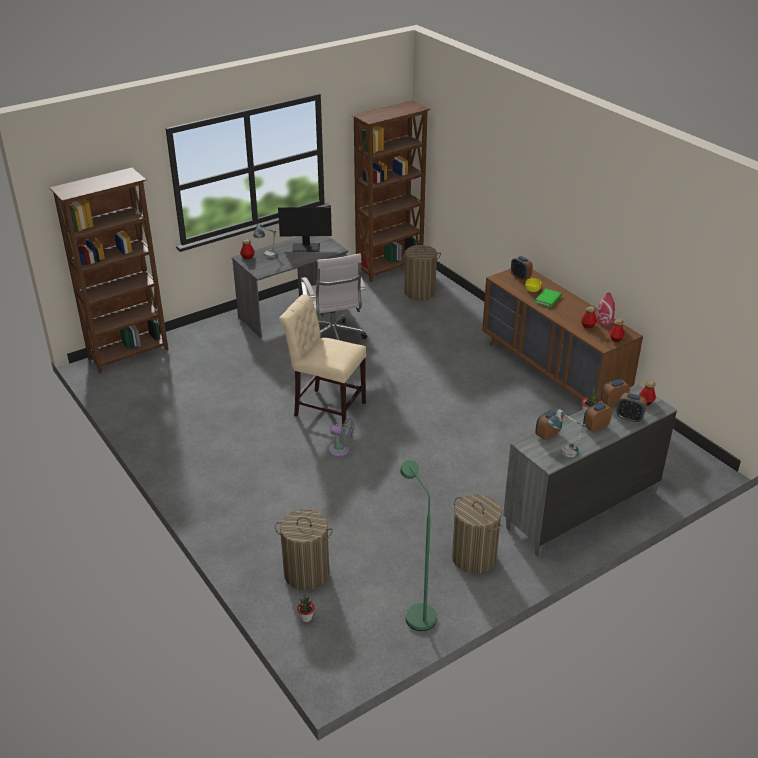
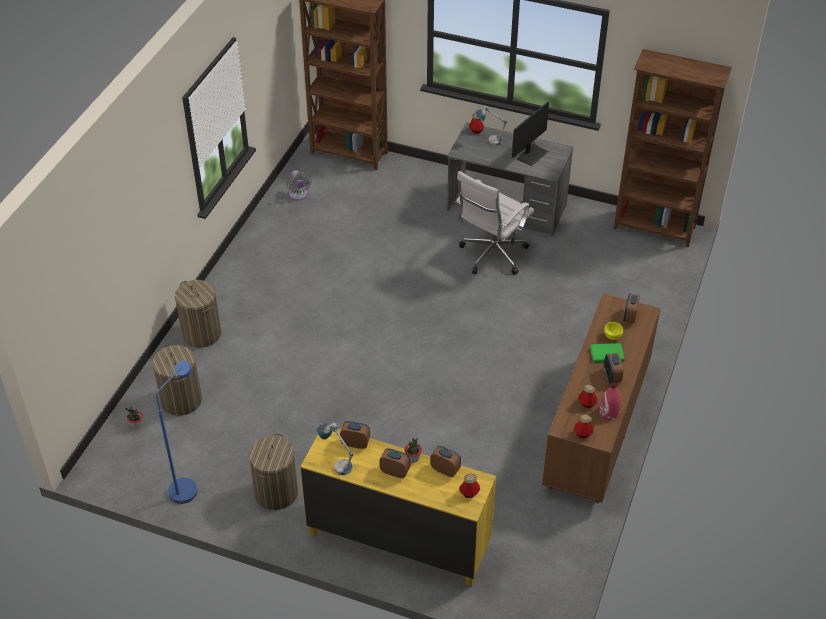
camera: 55 degrees right, 10 degrees up
(306, 247) = (531, 154): monitor -> monitor turned 105 degrees counterclockwise
(326, 407) = (389, 304): beige chair -> none
(341, 450) = (340, 343): grey fan -> grey fan (298, 195)
(417, 612) = (188, 486): green floor lamp -> blue floor lamp
(420, 292) = (633, 271): laundry basket -> laundry basket (202, 334)
(581, 509) = (398, 539): grey dresser -> yellow dresser
(629, 418) = (431, 490): alarm clock -> alarm clock (611, 377)

